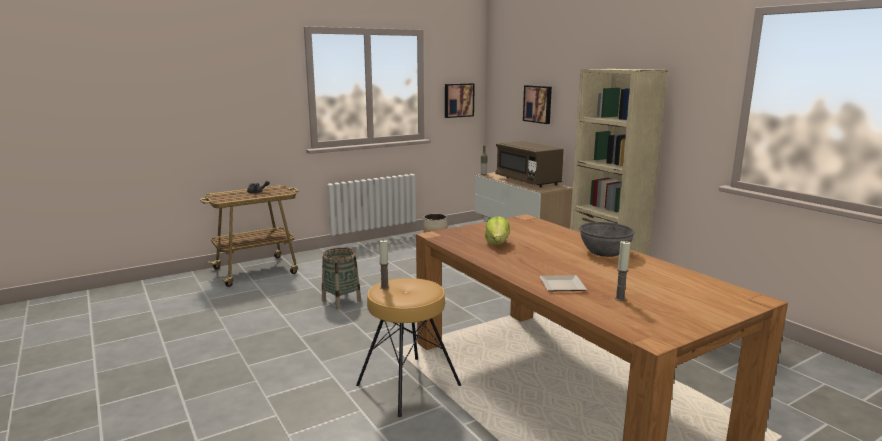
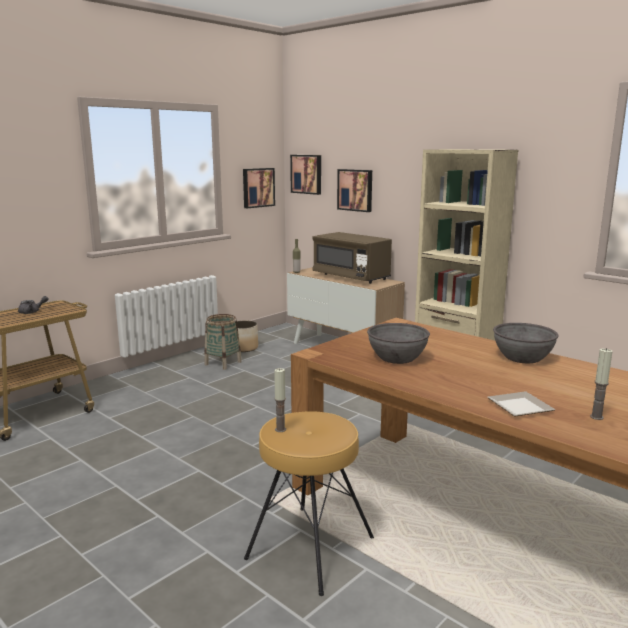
camera: 15 degrees left, 0 degrees up
(341, 301) = (169, 442): basket -> basket (223, 363)
(497, 243) = (397, 358): lettuce -> grey bowl
(501, 89) = (307, 174): none -> picture

